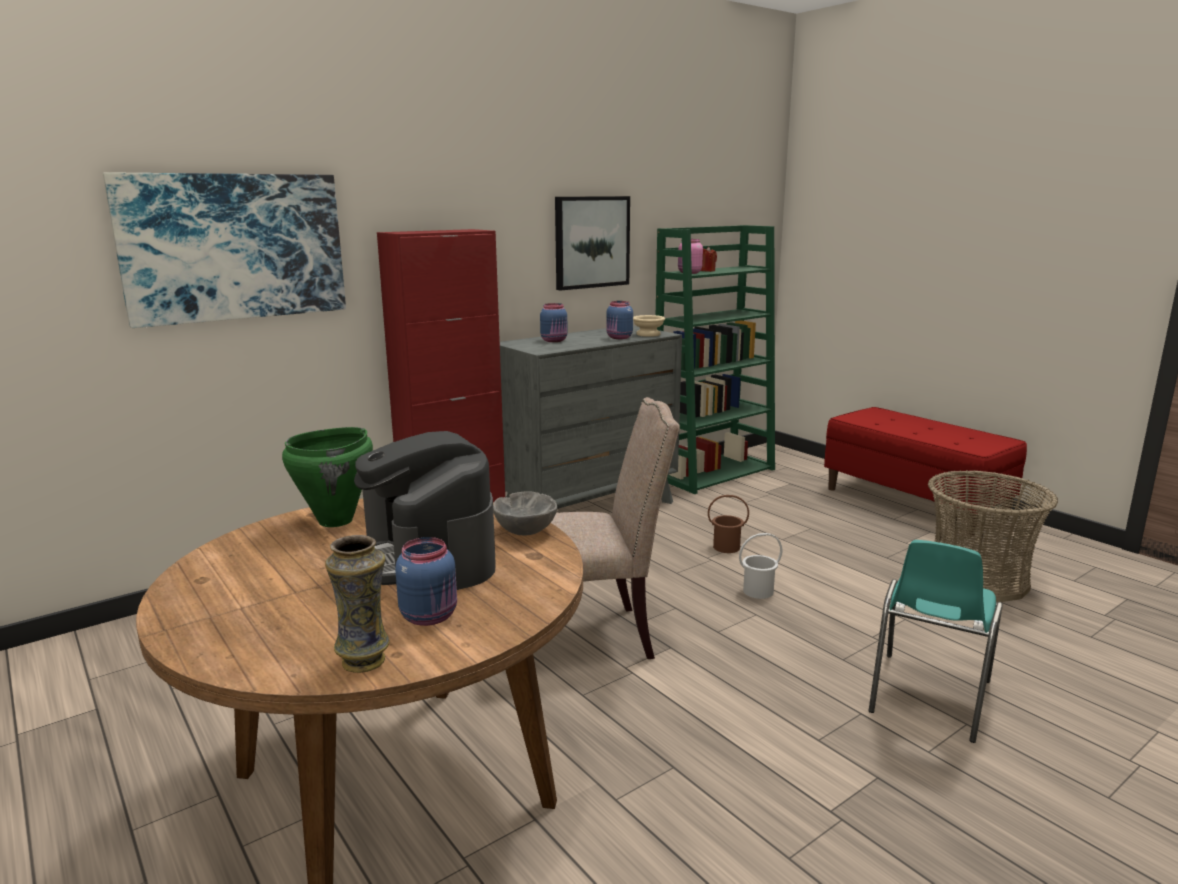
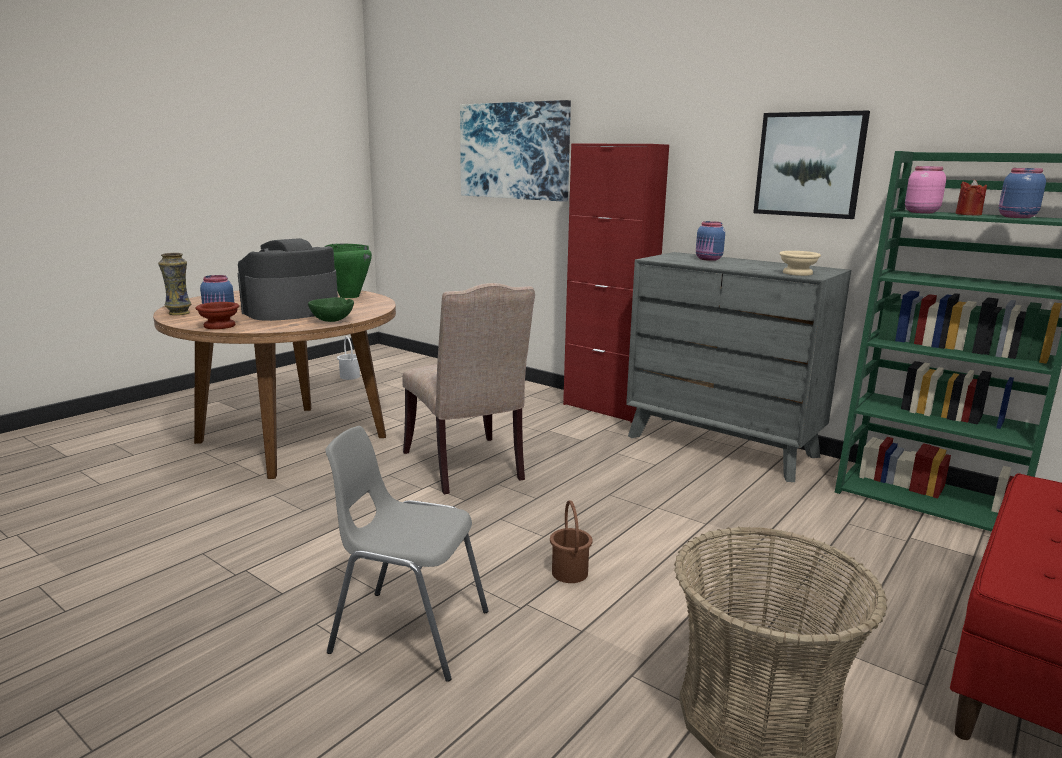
camera: 75 degrees right, 0 degrees up
(515, 609) = (221, 326): none -> brown bowl
(525, 531) = (332, 321): grey bowl -> green bowl
(619, 338) = (758, 268): blue jar -> blue jar (1015, 217)
(726, 547) = (694, 516): brown bucket -> brown bucket (570, 573)
(757, 591) = (595, 536): white bucket -> white bucket (350, 376)
(927, 697) = (409, 632): turquoise chair -> grey chair

